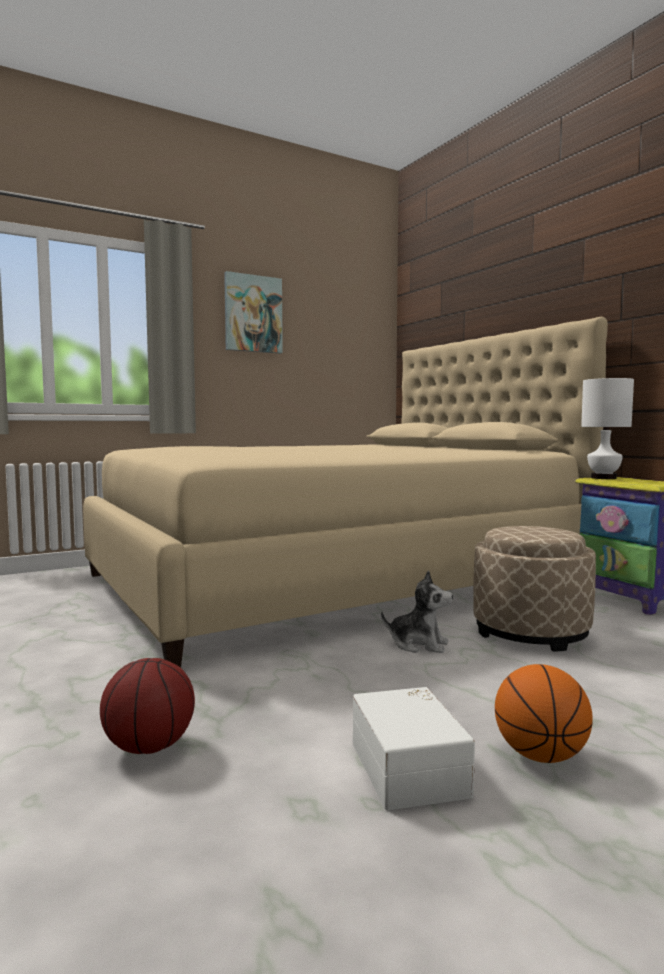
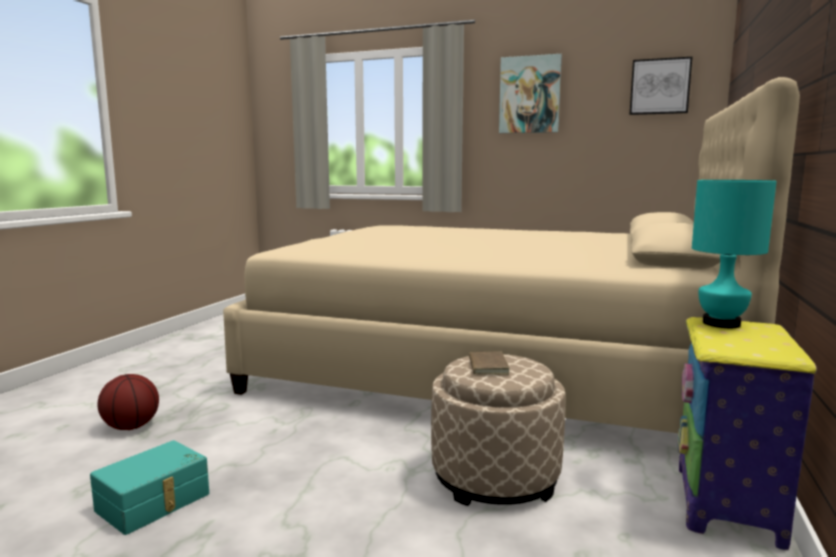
camera: 50 degrees right, 5 degrees up
(355, 322) = (659, 86): none -> picture
(411, 768) = (154, 503): white storage box -> turquoise storage box
(418, 644) = (383, 442): plush toy -> none
(530, 532) = (486, 366): none -> brown book
(540, 756) = (208, 545): basketball -> none
(603, 478) = (720, 323): white table lamp -> turquoise table lamp

